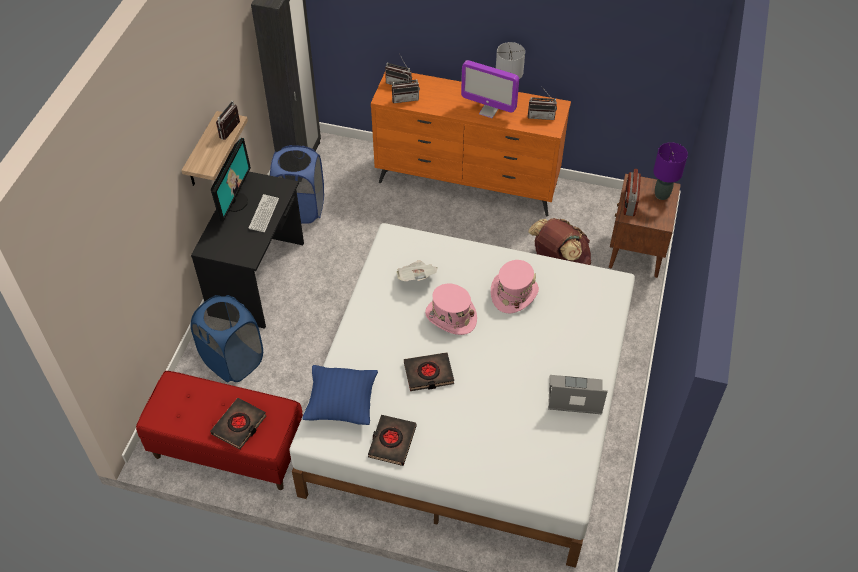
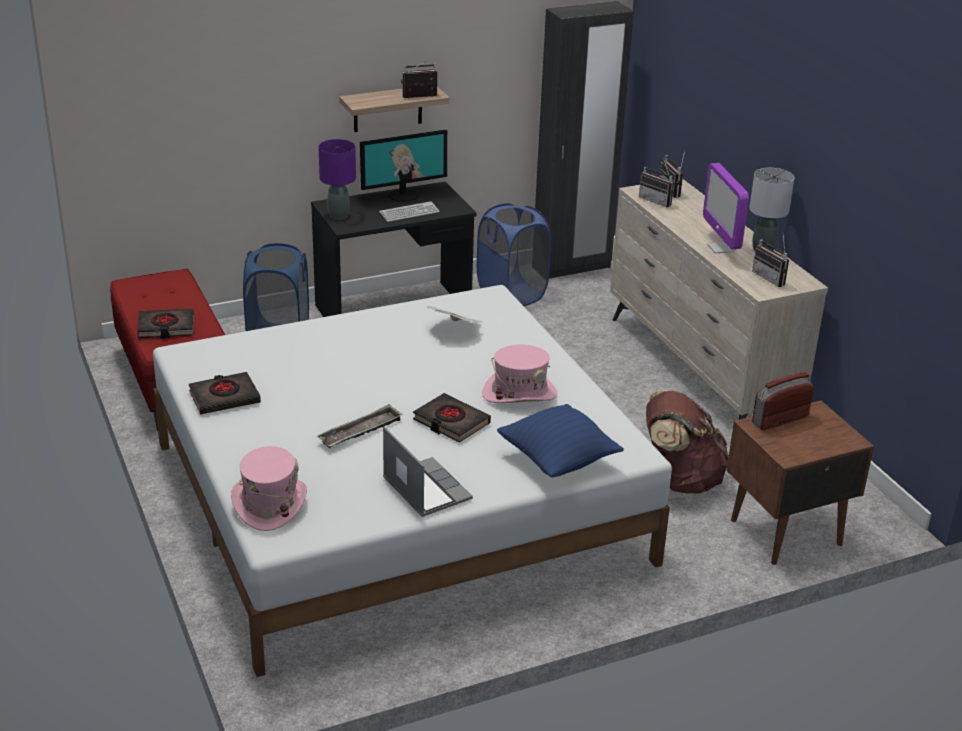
camera: 50 degrees right, 20 degrees down
(341, 404) = (239, 352): blue pillow -> blue pillow (558, 461)
(428, 374) = (338, 385): black book -> black book (451, 422)
(450, 317) = (432, 368): pink hat -> pink hat (269, 504)
(468, 183) = (698, 371): orange dresser -> beige dresser
(490, 392) = (360, 431): none -> tray
(661, 195) = (831, 438): purple table lamp -> purple table lamp (338, 215)

